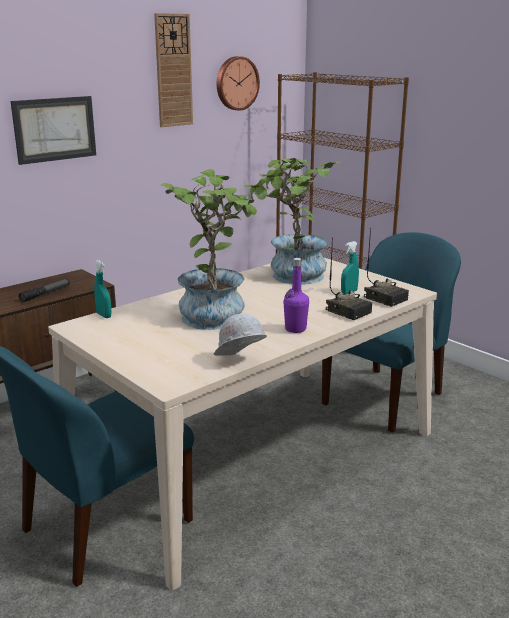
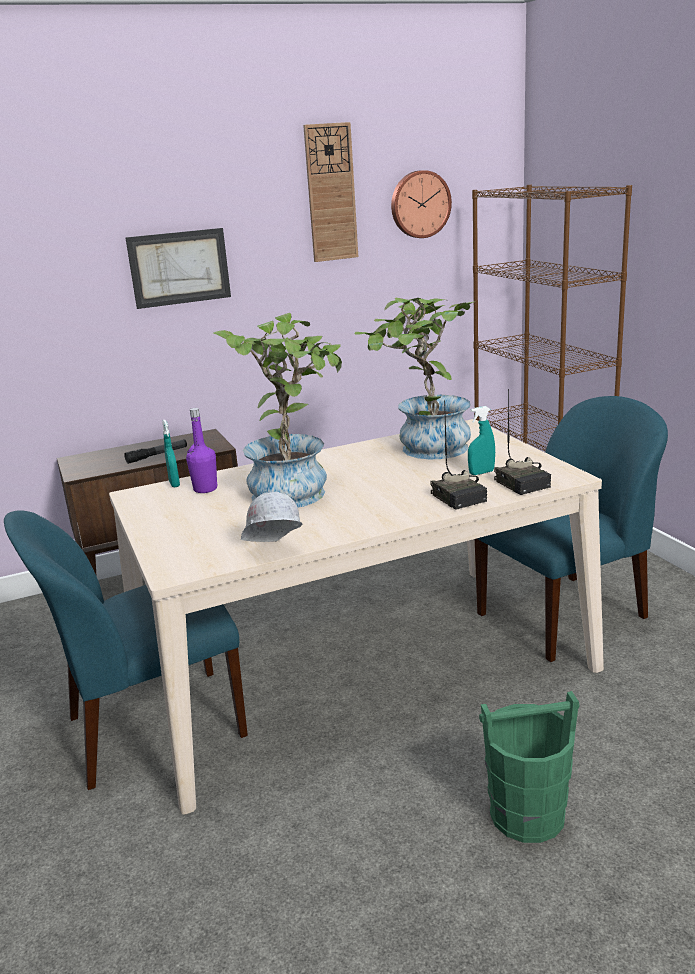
camera: 20 degrees right, 0 degrees up
(295, 329) = (374, 516): purple bottle -> purple bottle (205, 489)
(433, 541) = (528, 814): none -> green bucket

